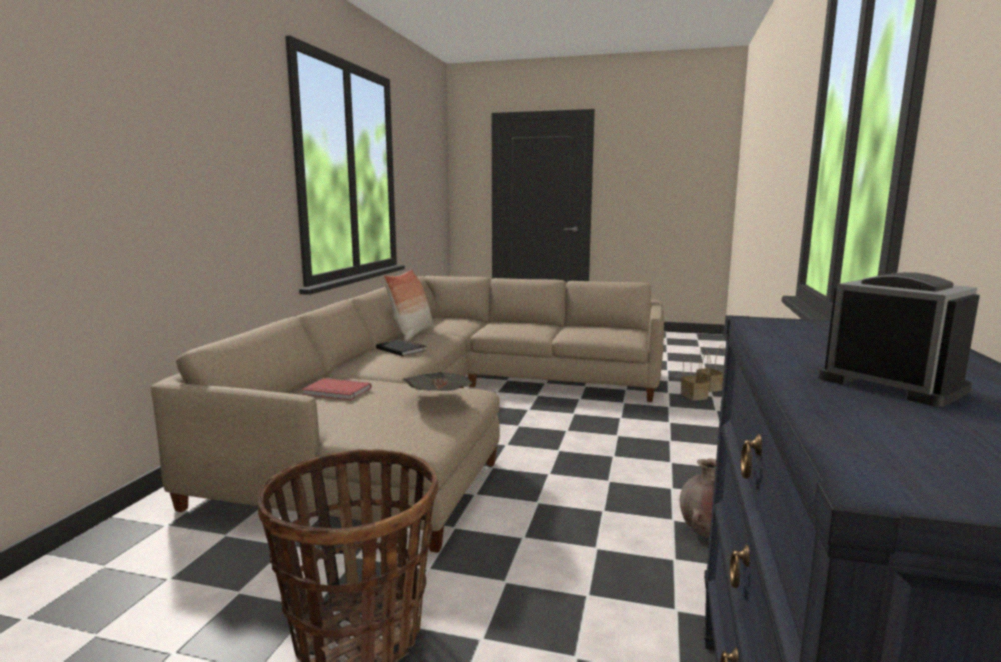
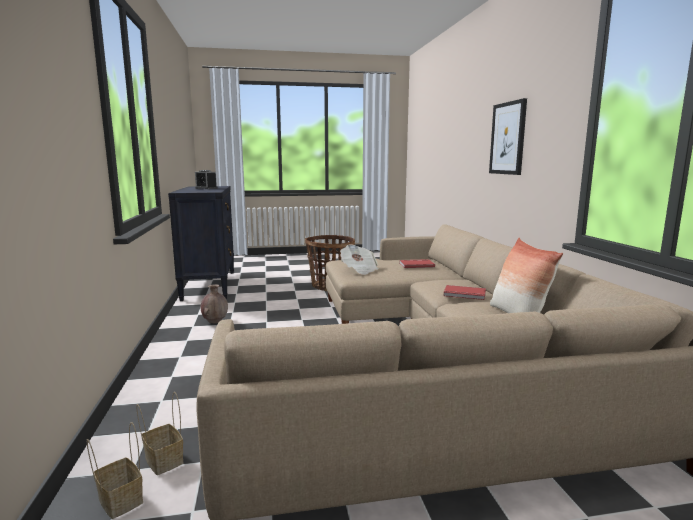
camera: 155 degrees right, 0 degrees up
(180, 166) = (508, 138): none -> picture
(402, 349) = (464, 294): black book -> red book

